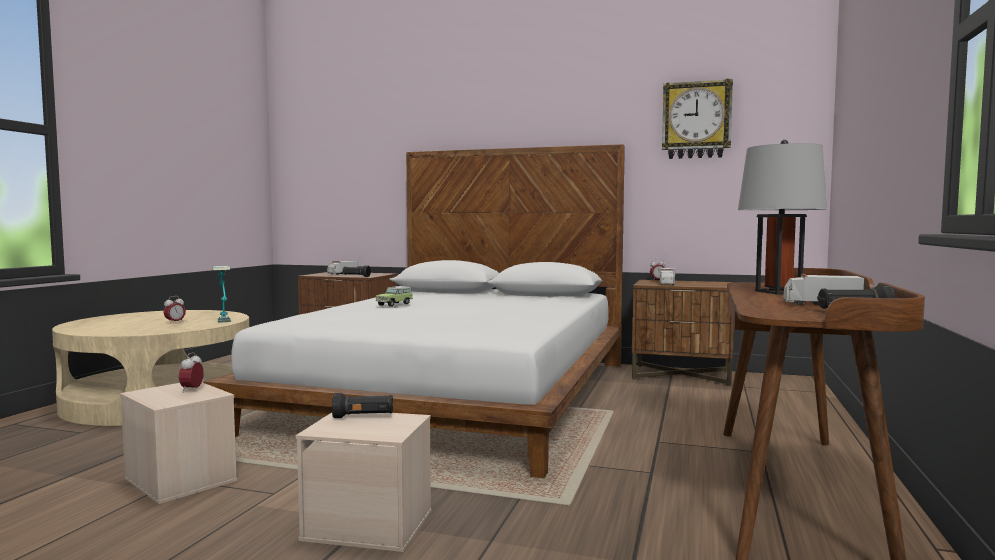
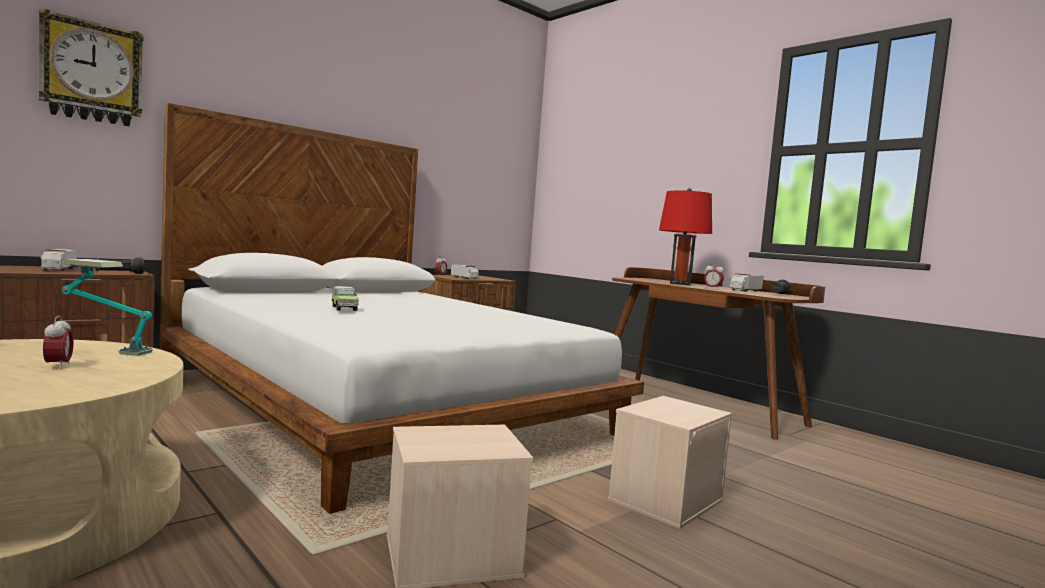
camera: 60 degrees left, 0 degrees up
(192, 390) = (455, 434): alarm clock -> alarm clock (712, 289)
(363, 416) = (653, 407): black flashlight -> none
(696, 120) = (464, 139): wall clock -> wall clock (91, 72)
(778, 292) = (680, 284): grey table lamp -> red table lamp

